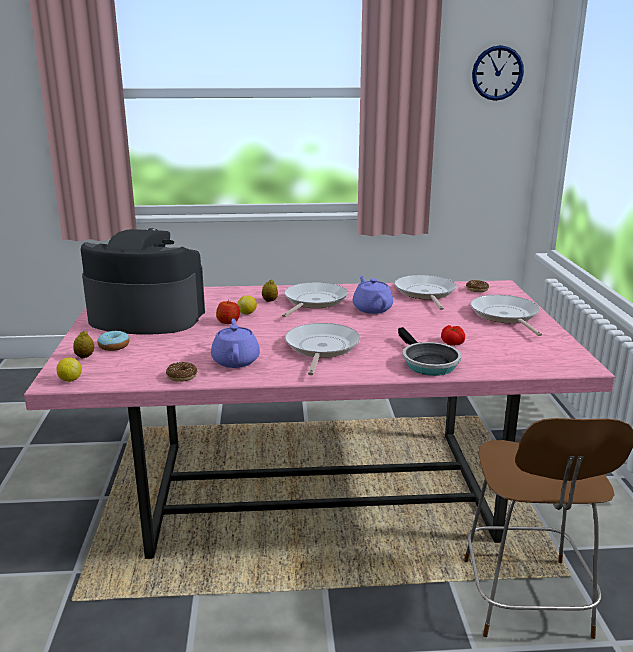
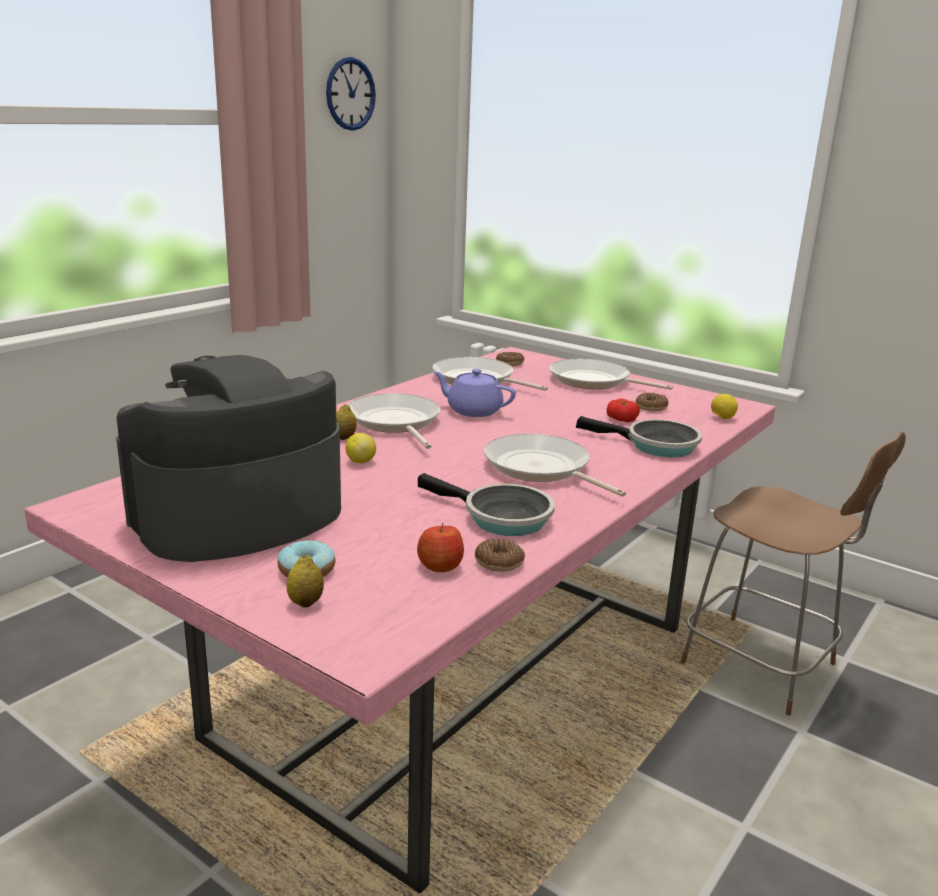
camera: 50 degrees left, 0 degrees up
(70, 380) = (379, 641): lemon -> lemon (722, 418)
(228, 322) = (367, 479): apple -> apple (440, 566)
(235, 360) = (500, 517): purple teapot -> frying pan
(497, 343) = (651, 407): none -> donut

